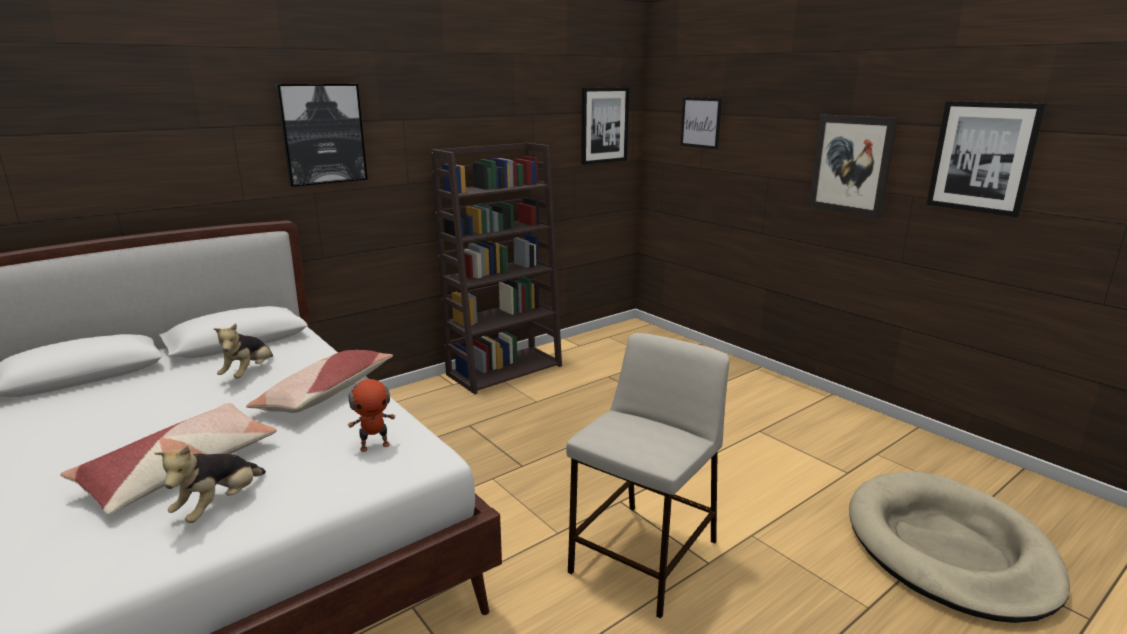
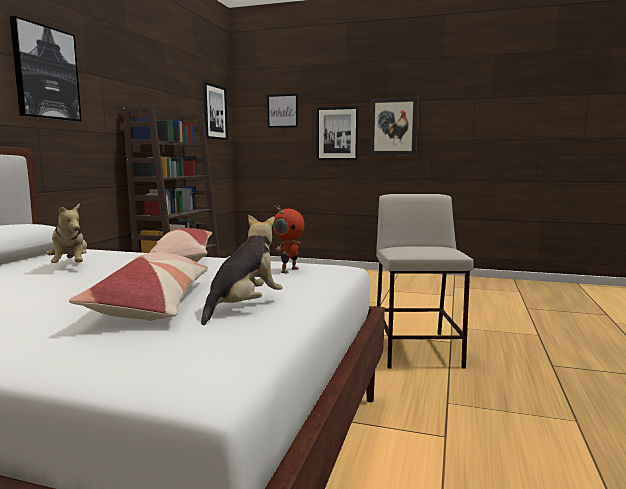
camera: 35 degrees left, 10 degrees down
(219, 505) = (244, 307): plush toy -> plush toy turned 135 degrees counterclockwise
(948, 549) = (532, 309): beige dog bed -> none
(982, 157) = (467, 113): picture -> picture (337, 134)

